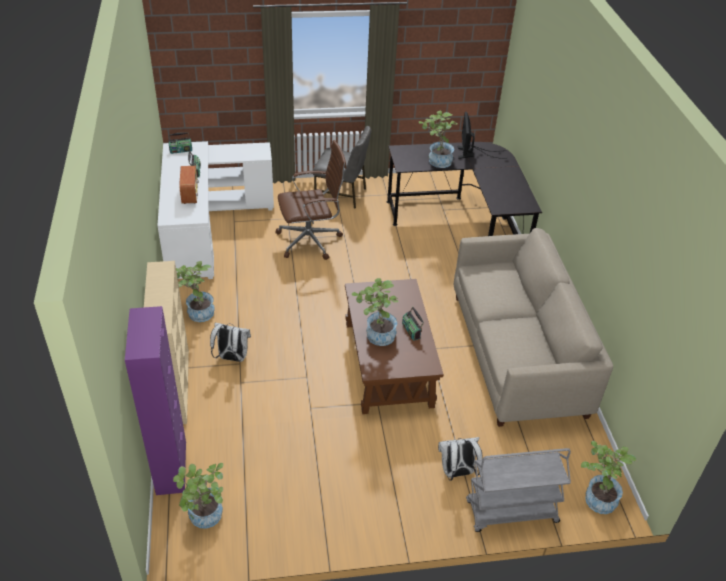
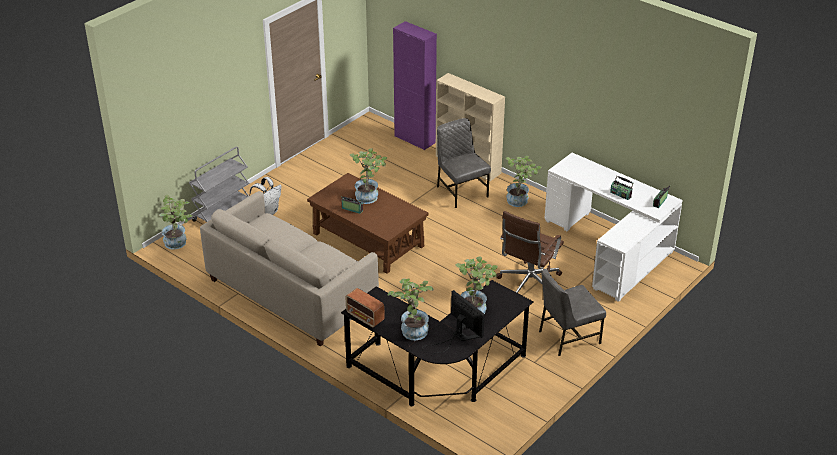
camera: 140 degrees right, 5 degrees down
(190, 194) = (592, 179): radio -> radio (365, 317)
(204, 519) = (371, 134): potted plant -> potted plant (412, 329)
(231, 358) = (461, 191): white backpack -> grey chair

